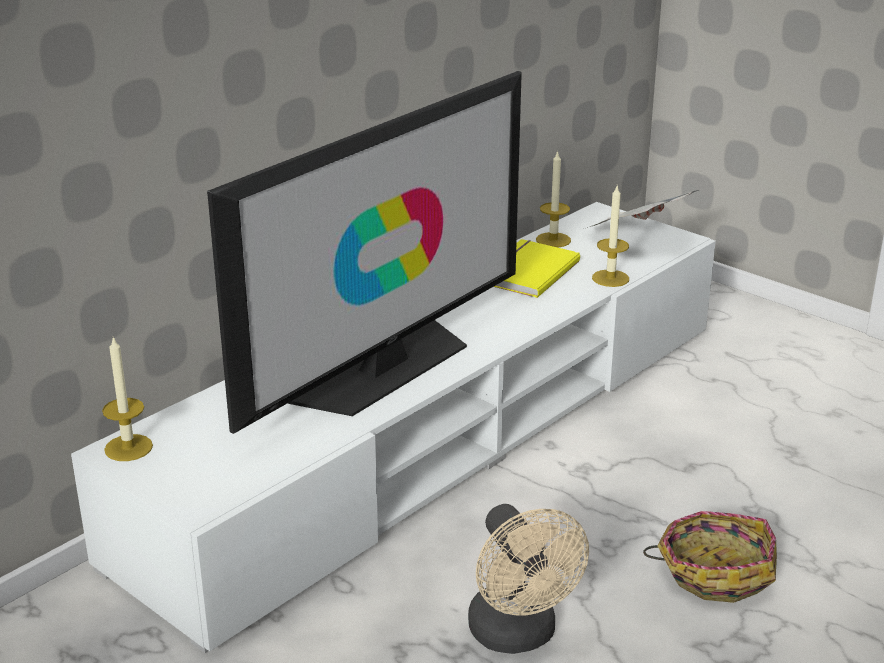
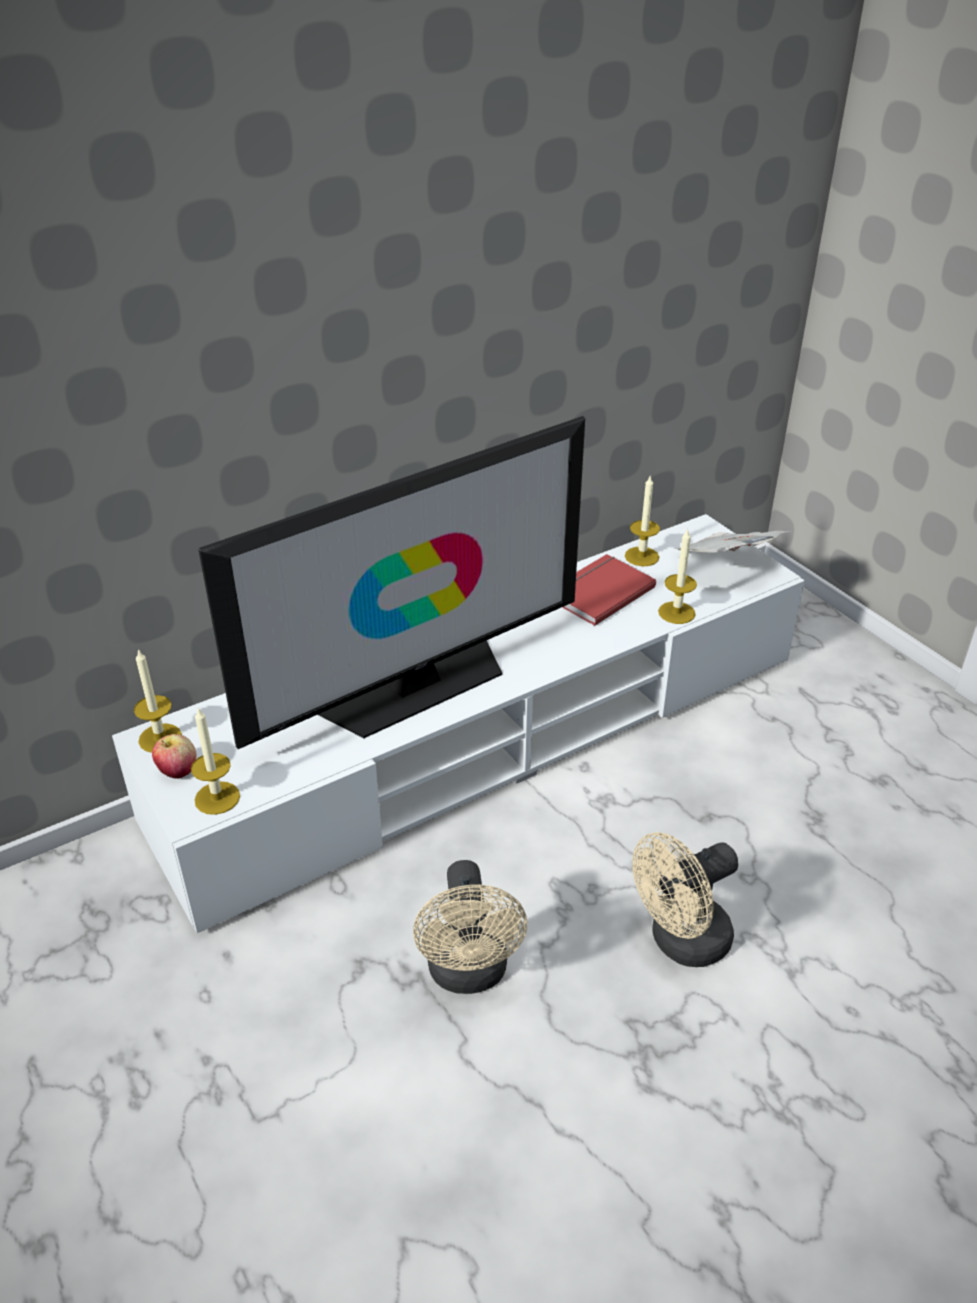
camera: 15 degrees right, 10 degrees up
(164, 472) = (178, 771): none -> apple
(220, 487) = (217, 798): none -> candle
(525, 271) = (598, 592): yellow book -> red book
(714, 571) = (680, 942): basket -> beige fan

